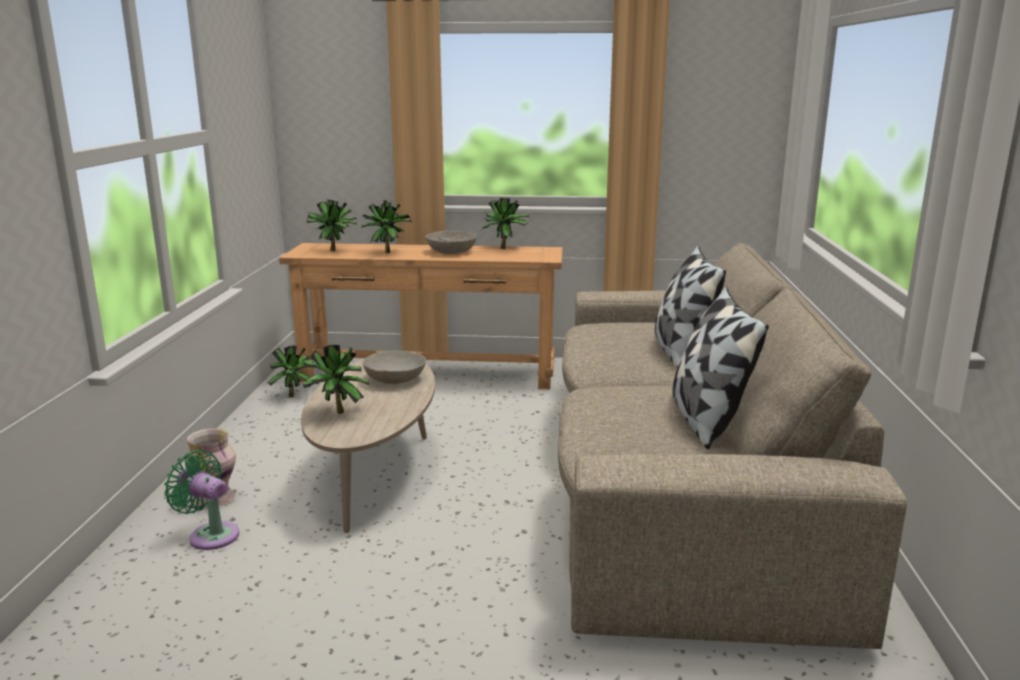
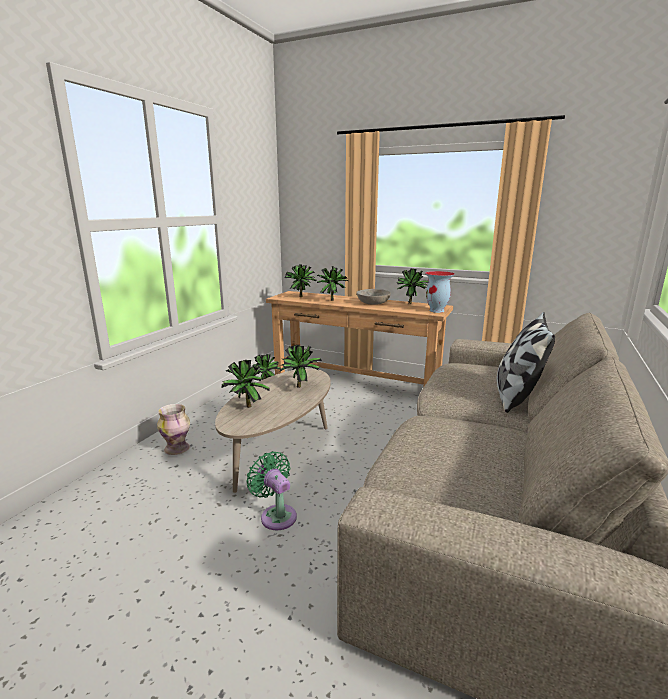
camera: 20 degrees right, 0 degrees up
(210, 535) = (156, 475): green fan -> green fan (276, 515)
(395, 379) = (302, 387): grey bowl -> potted plant
(548, 255) = (437, 311): none -> vase
(706, 420) = (506, 467): pillow -> none

